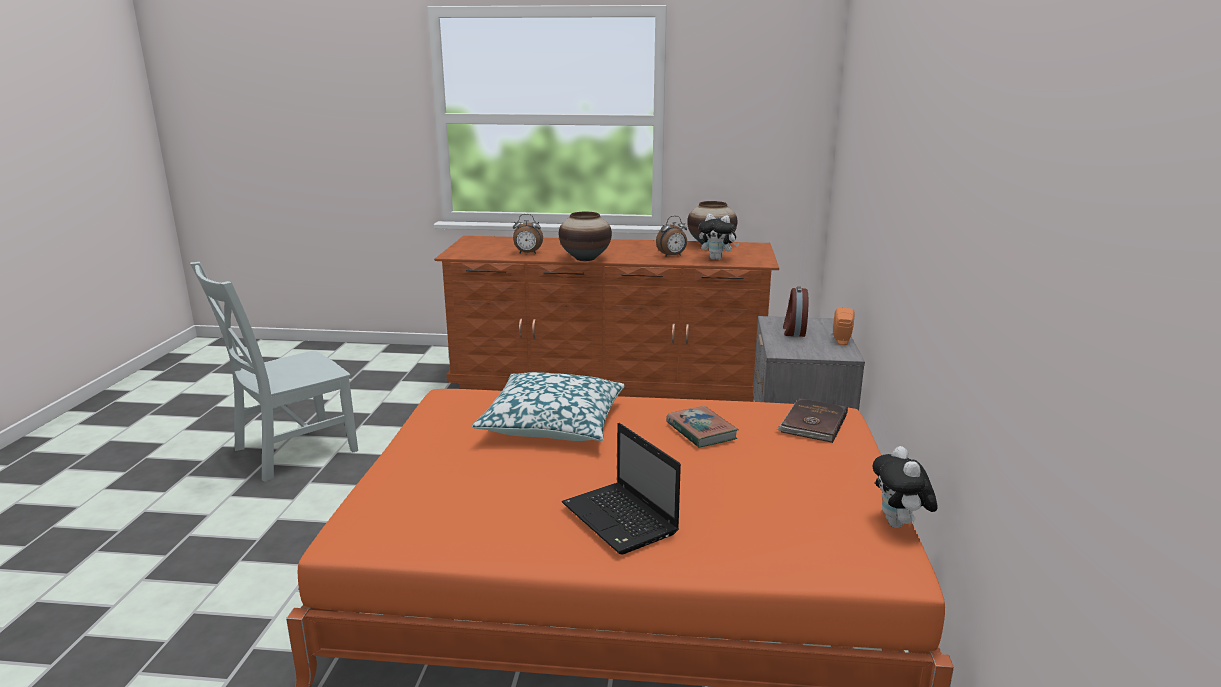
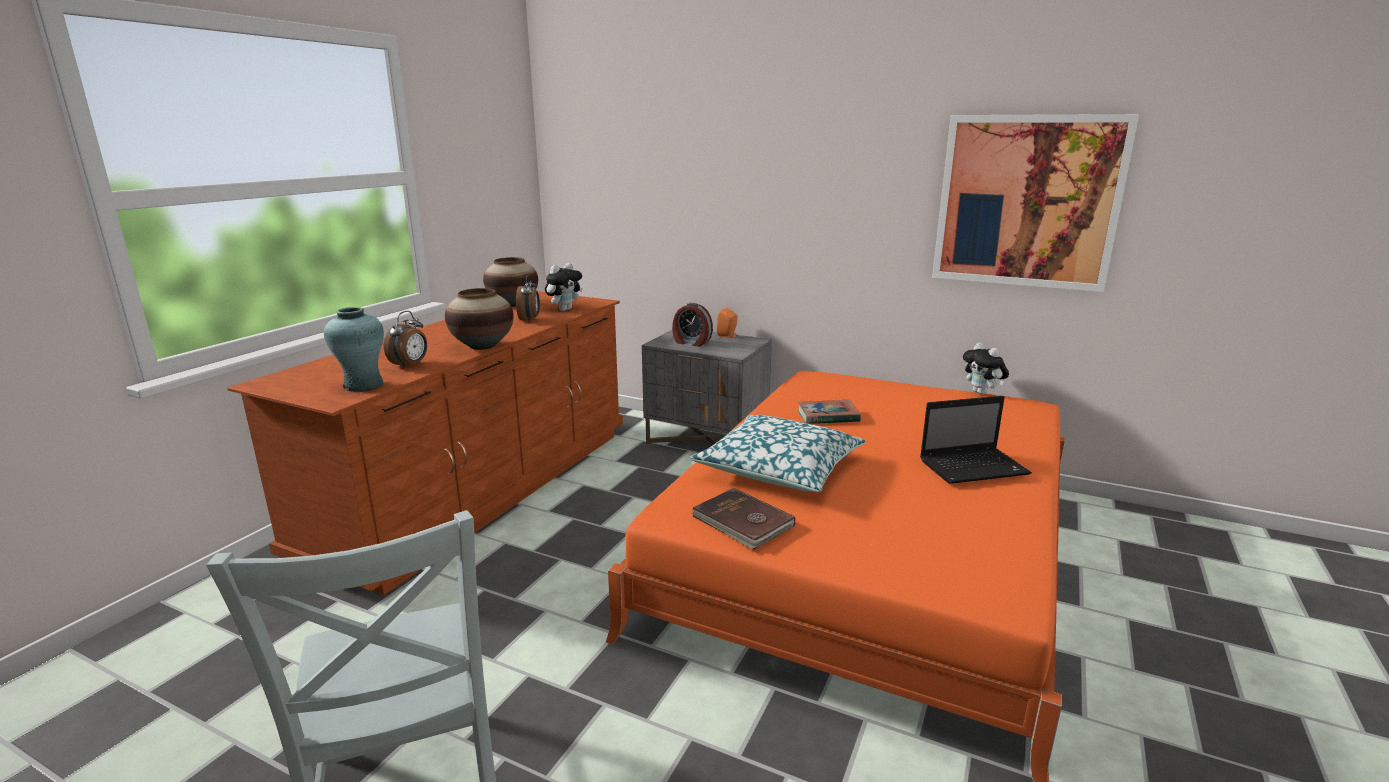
camera: 70 degrees left, 0 degrees up
(481, 253) = (363, 385): none -> turquoise vase
(812, 423) = (827, 384): brown book -> brown book (742, 522)
(899, 525) = (982, 393): plush toy -> plush toy turned 45 degrees clockwise
(994, 247) = (1027, 202): none -> picture

